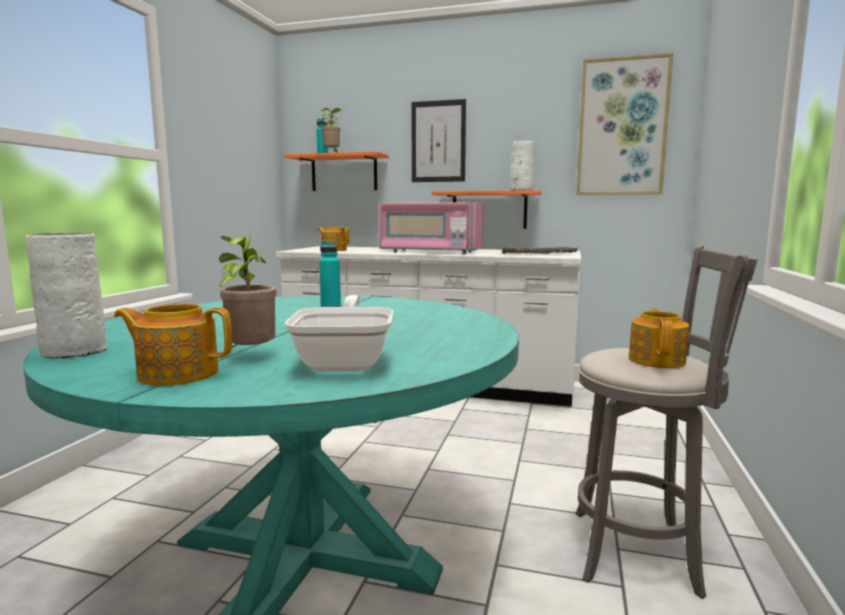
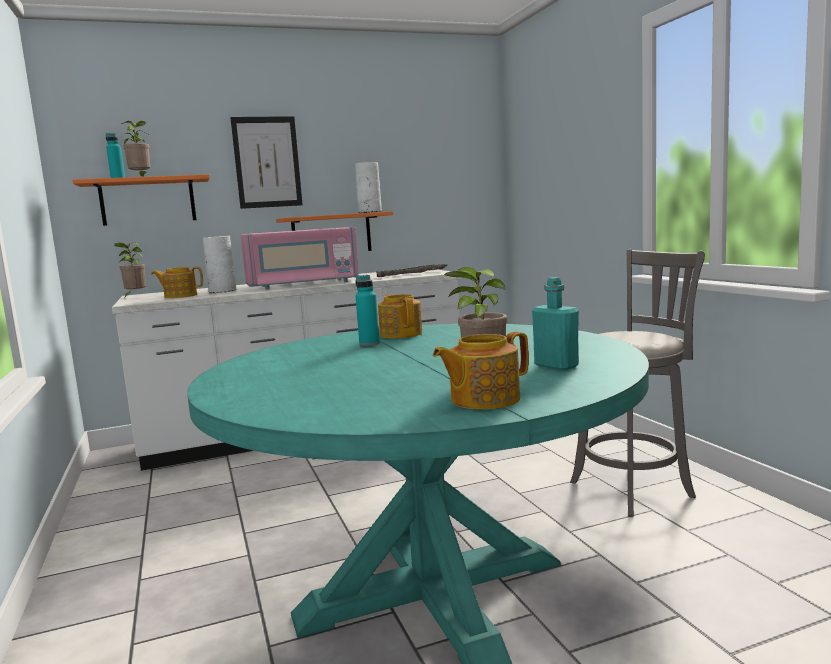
camera: 35 degrees left, 0 degrees up
(74, 351) = (311, 416): white vase -> white vase (221, 291)
(318, 247) = (134, 296): none -> potted plant
(346, 362) = (556, 366): frying pan -> turquoise bottle
(622, 127) = (445, 149): picture -> none
(657, 360) = (639, 336): teapot -> teapot (401, 334)

